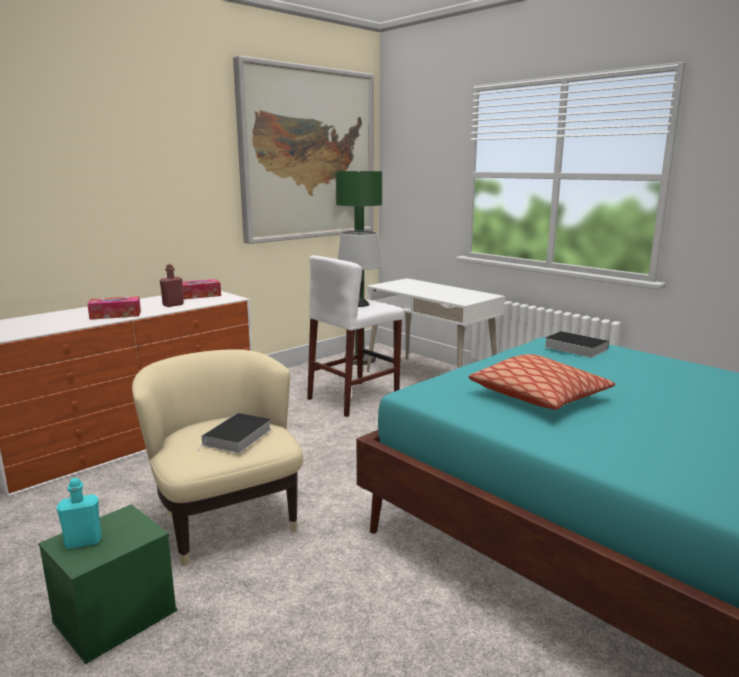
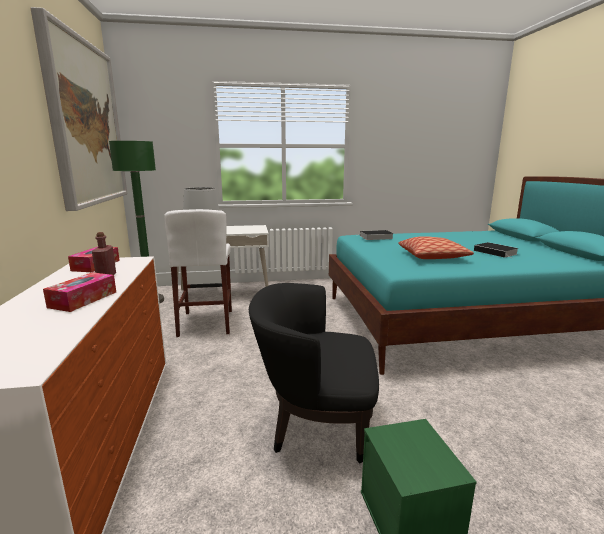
camera: 55 degrees left, 0 degrees up
(83, 541) = (416, 465): turquoise bottle -> none
(226, 520) = (315, 424): beige armchair -> black armchair
(237, 438) = (337, 346): book -> book (496, 252)

